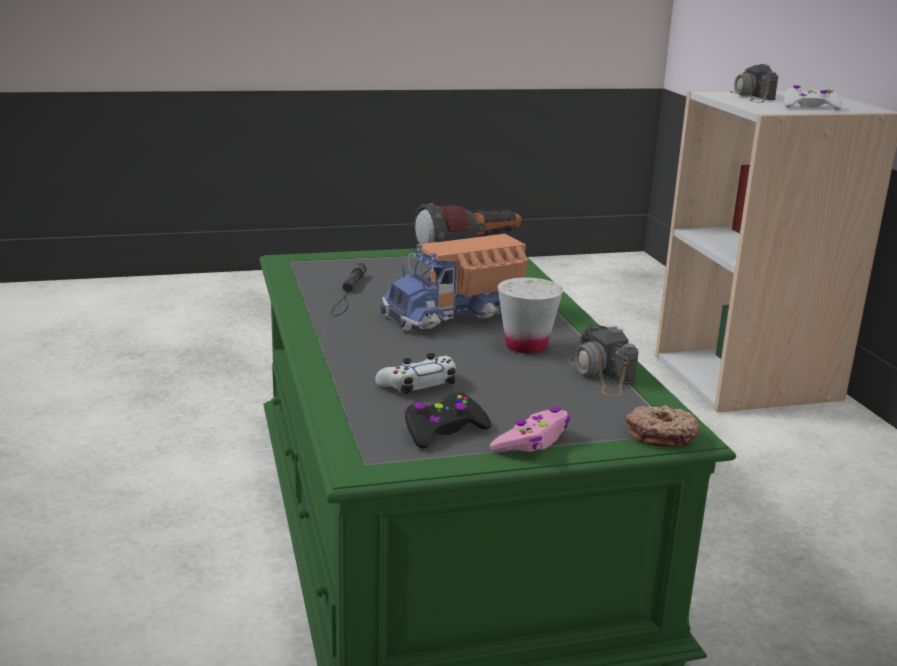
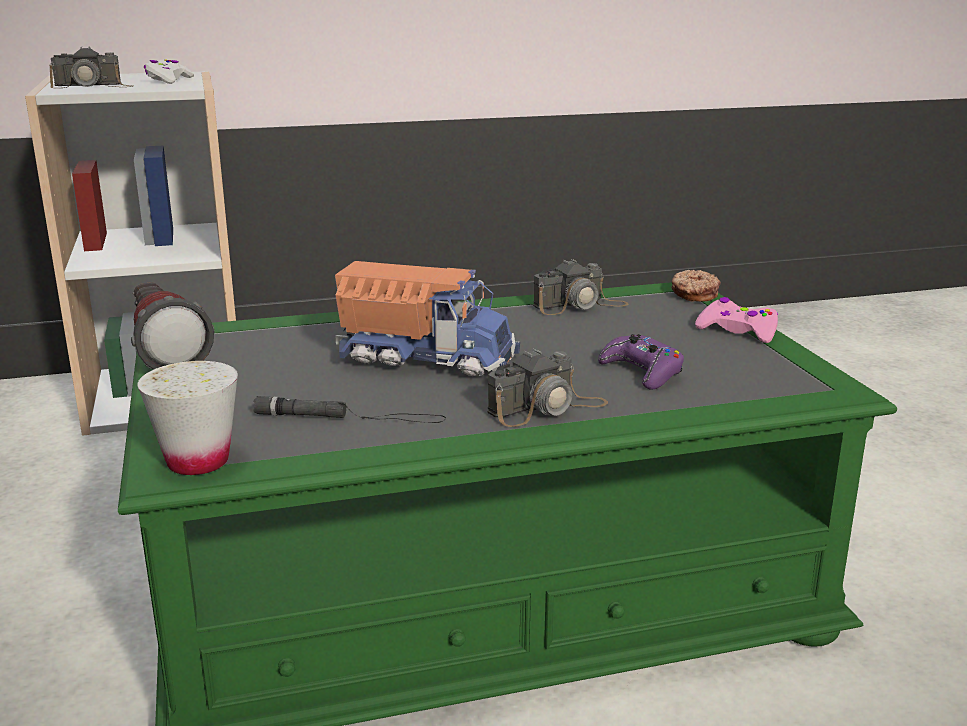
camera: 90 degrees left, 0 degrees up
(348, 345) = (547, 408): none -> camera
(418, 384) = (642, 372): white game controller -> purple game controller
(443, 430) = (742, 360): black game controller -> none
(456, 314) = (426, 357): toy truck -> toy truck turned 45 degrees counterclockwise
(526, 346) = (519, 329): white cup -> white cup (198, 462)

